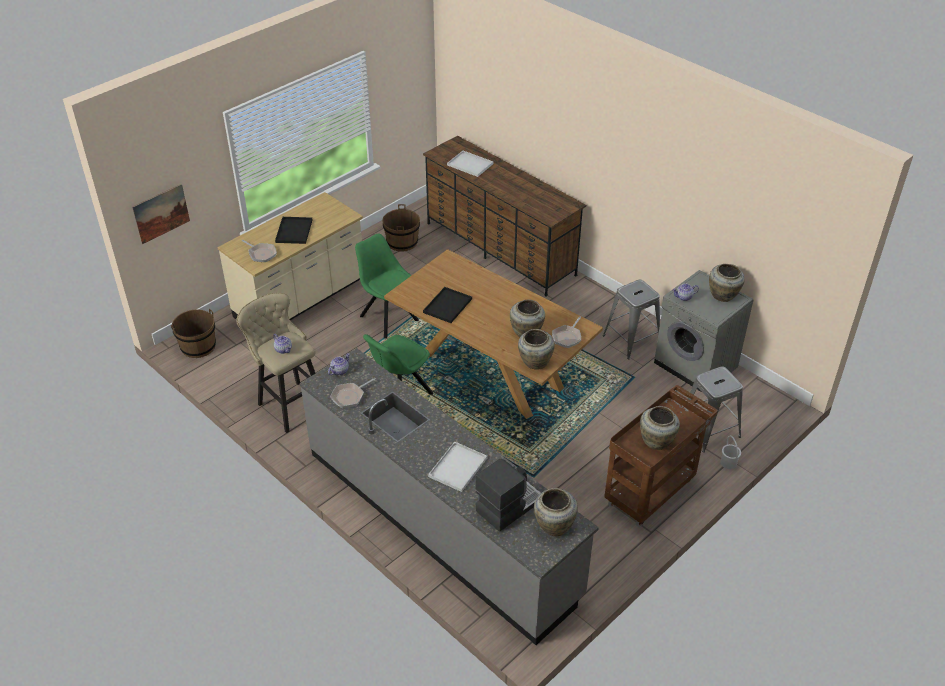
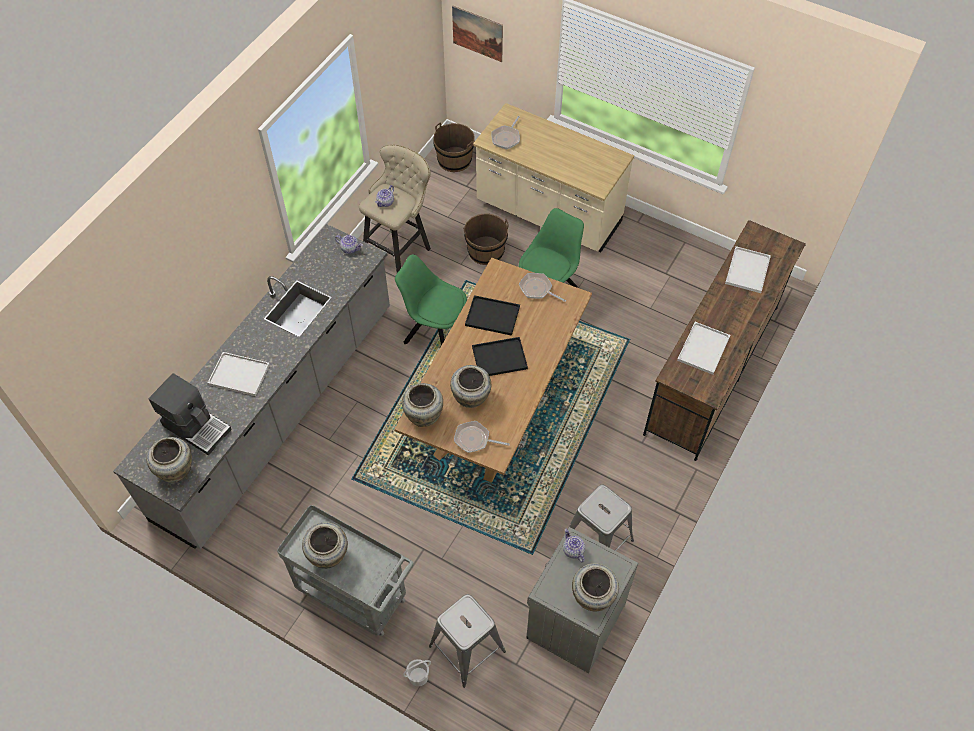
camera: 75 degrees right, 15 degrees up
(293, 230) = (554, 150): black tray -> black tray (500, 357)
(349, 396) = (316, 266): frying pan -> frying pan (537, 289)
(402, 242) = (681, 272): brown bucket -> brown bucket (486, 251)
(533, 199) = (703, 349): none -> white tray
(652, 491) = (357, 598): brown cart -> grey cart

